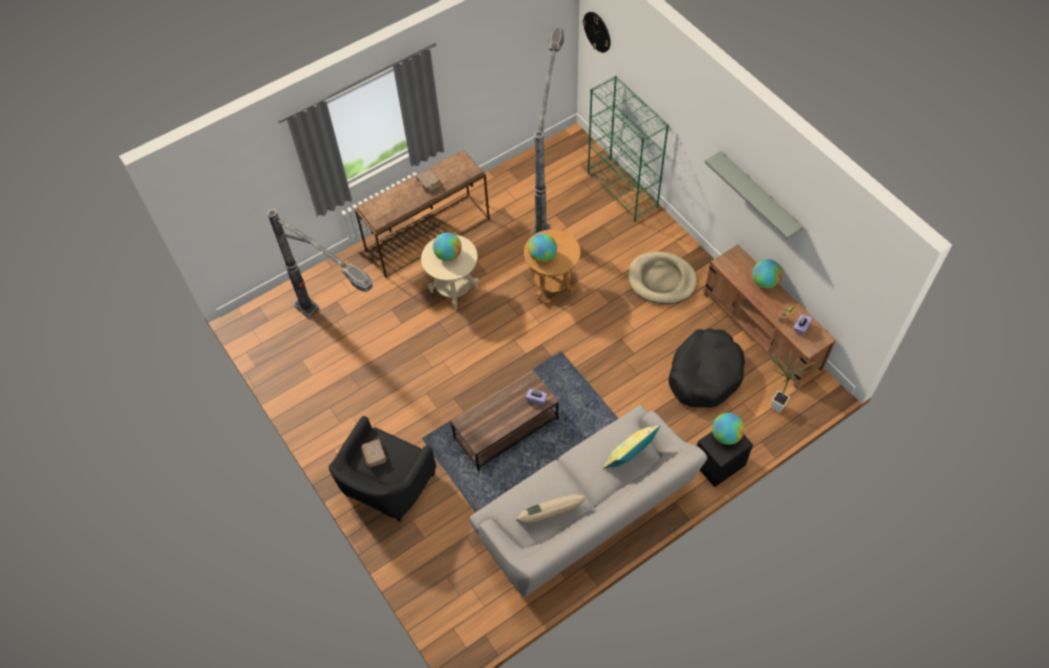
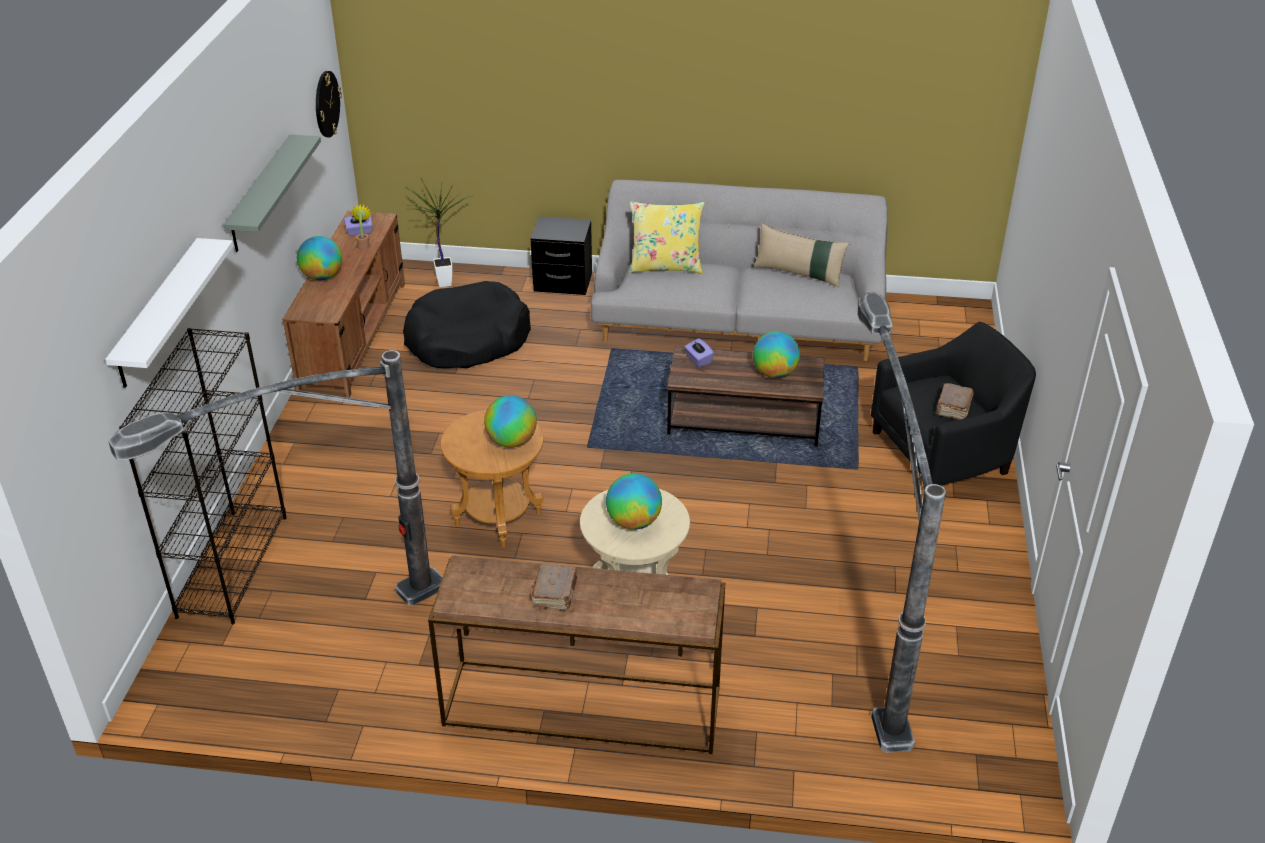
camera: 140 degrees left, 20 degrees down
(597, 31) = (60, 425): wall clock -> wall clock (326, 104)
(623, 190) = (233, 565): green bookcase -> black bookcase
(660, 96) = (158, 313): none -> white shelf
(662, 280) = (367, 438): beige dog bed -> none
(726, 436) = (553, 231): globe -> globe (775, 373)

